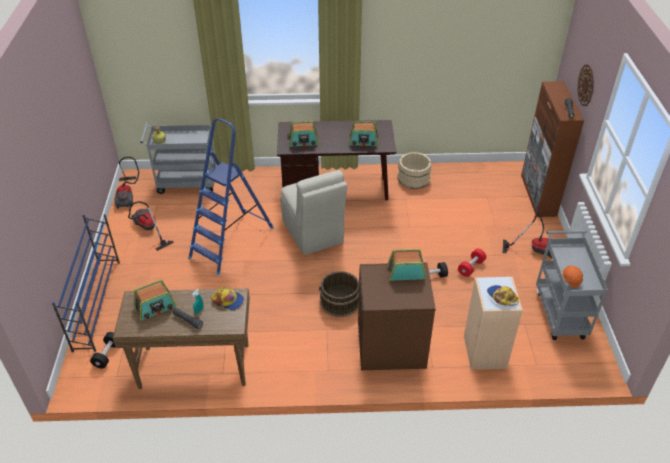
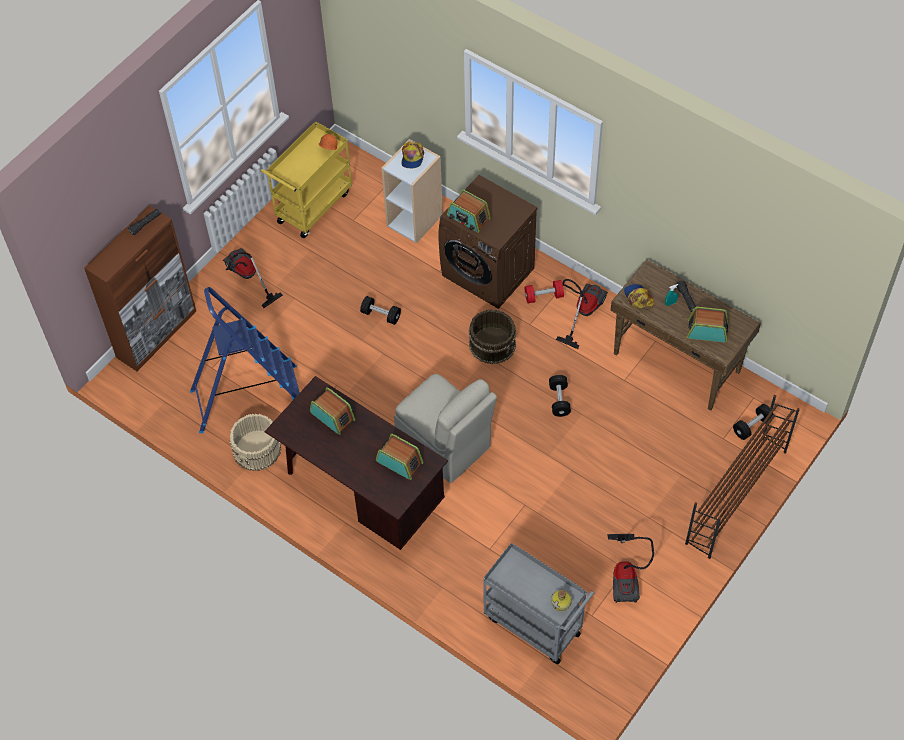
camera: 140 degrees left, 15 degrees up
(97, 304) = (735, 497): blue shoe rack -> brown shoe rack
(128, 196) = (619, 658): vacuum cleaner -> vacuum cleaner (582, 312)
(231, 242) = (543, 490): blue step ladder -> blue step ladder (249, 398)
(263, 294) = (559, 400): none -> black dumbbell
(313, 233) = (445, 445): beige chair -> beige chair turned 120 degrees clockwise
(471, 267) = (331, 299): red dumbbell -> red dumbbell (544, 296)
(559, 314) = (312, 209): grey cart -> yellow cart
(586, 85) = (124, 198): wall clock -> none

